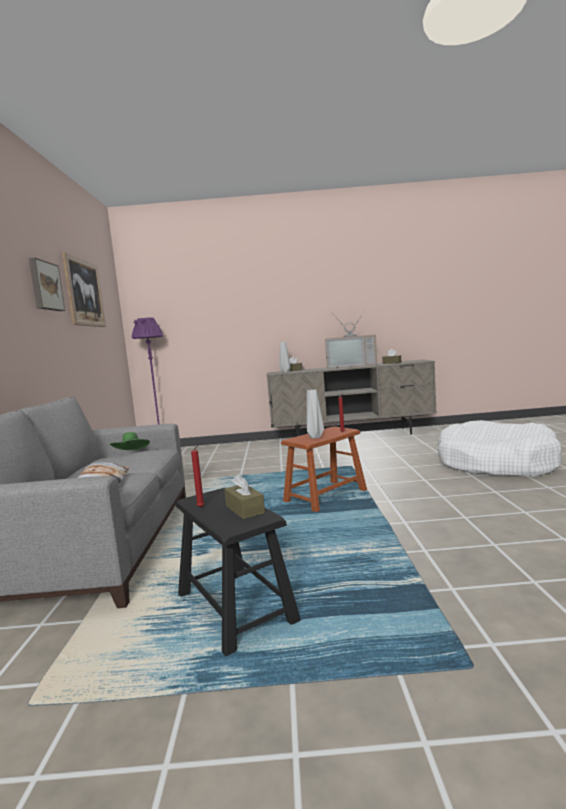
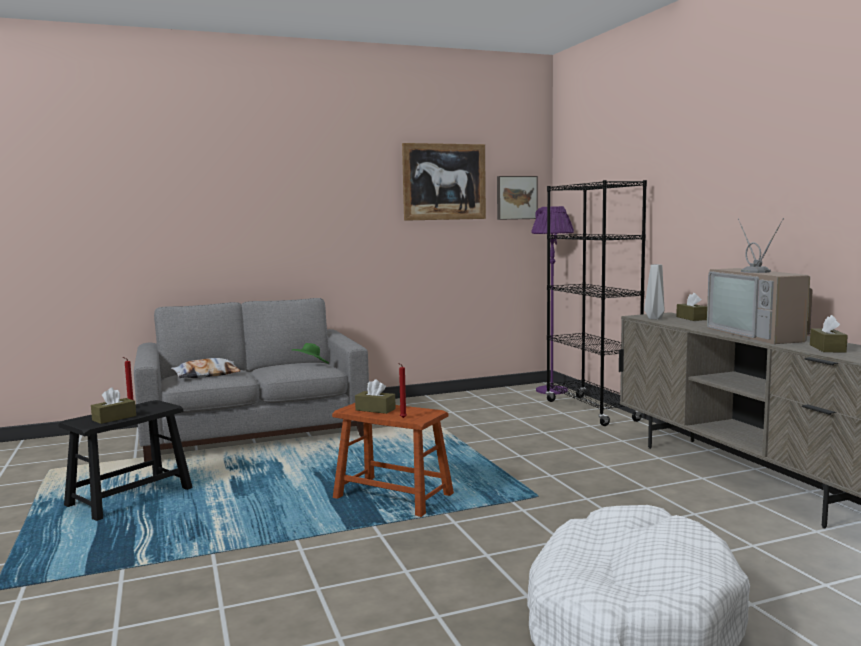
camera: 70 degrees right, 0 degrees up
(45, 286) = (357, 184): picture -> picture (516, 197)
(220, 447) = (591, 411): none -> black bookcase
(314, 437) = (375, 409): grey vase -> brown tissue box

